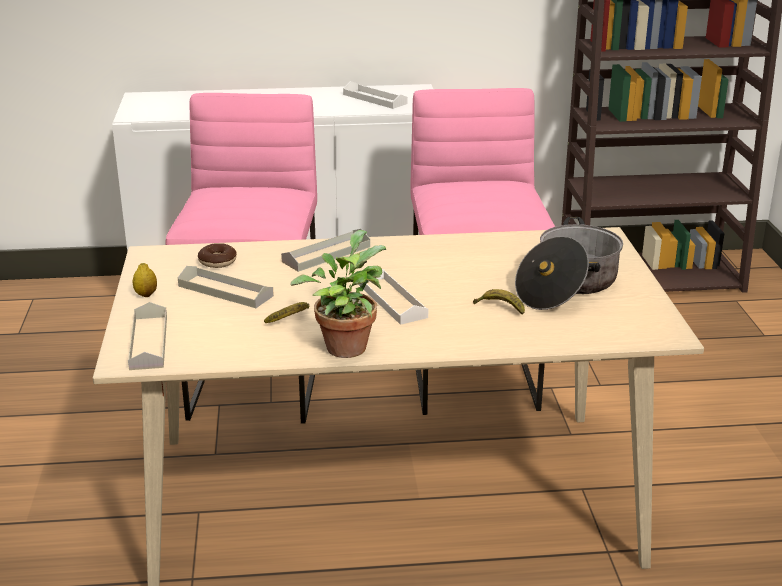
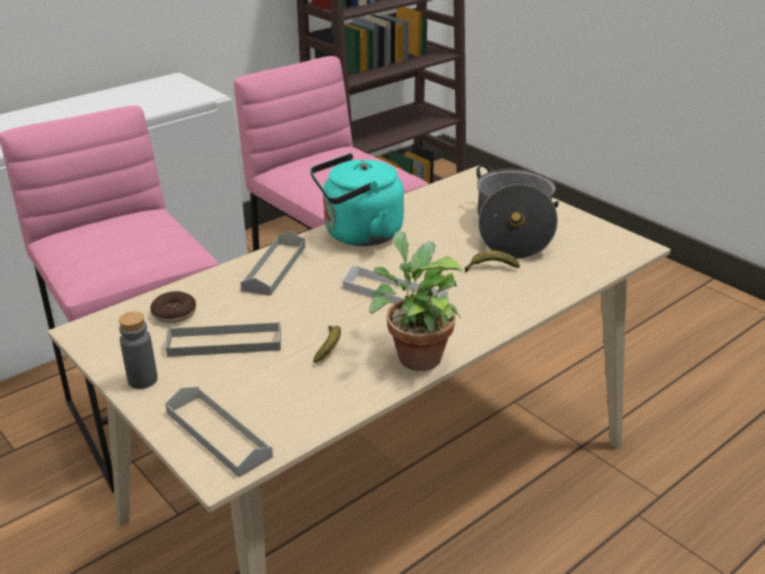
camera: 35 degrees left, 5 degrees up
(146, 294) = (142, 380): lemon -> grey bottle
(375, 99) = (146, 98): white tray -> none
(425, 250) = (358, 235): none -> turquoise kettle

